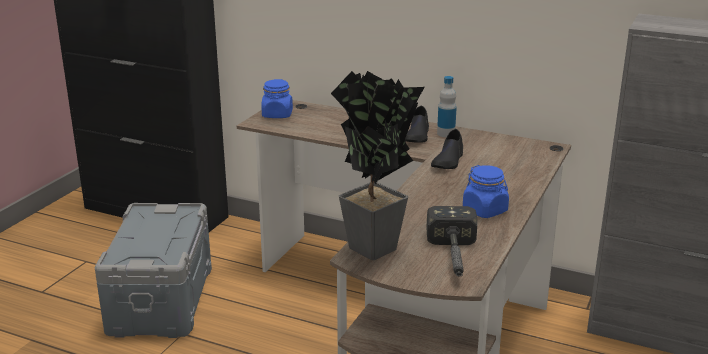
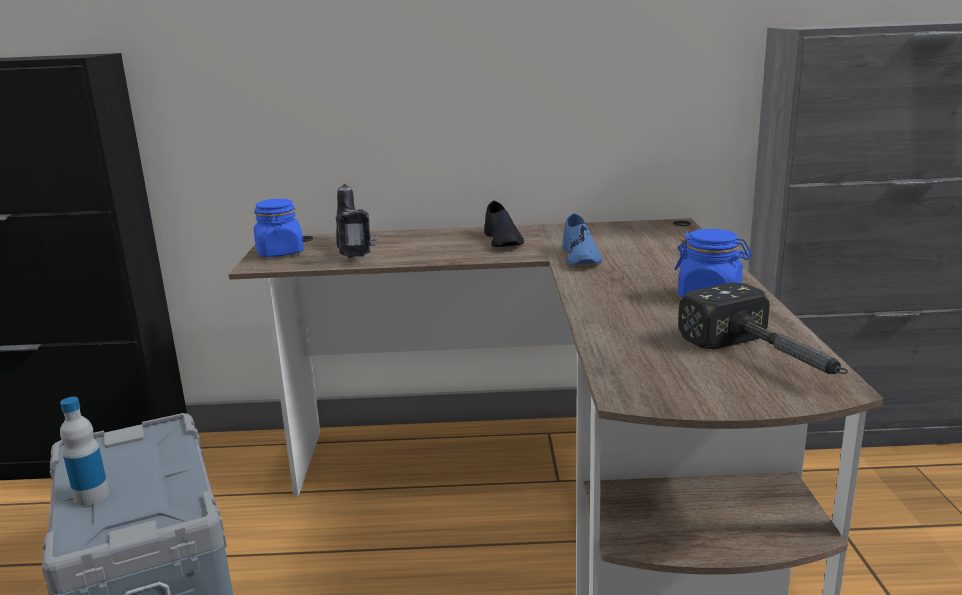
camera: 25 degrees left, 5 degrees down
(319, 125) = (356, 252): none -> power drill
(375, 252) = (650, 380): potted plant -> none
(446, 134) = (535, 233): bottle -> bottle (91, 495)
(448, 161) = (580, 257): black shoe -> blue shoe

